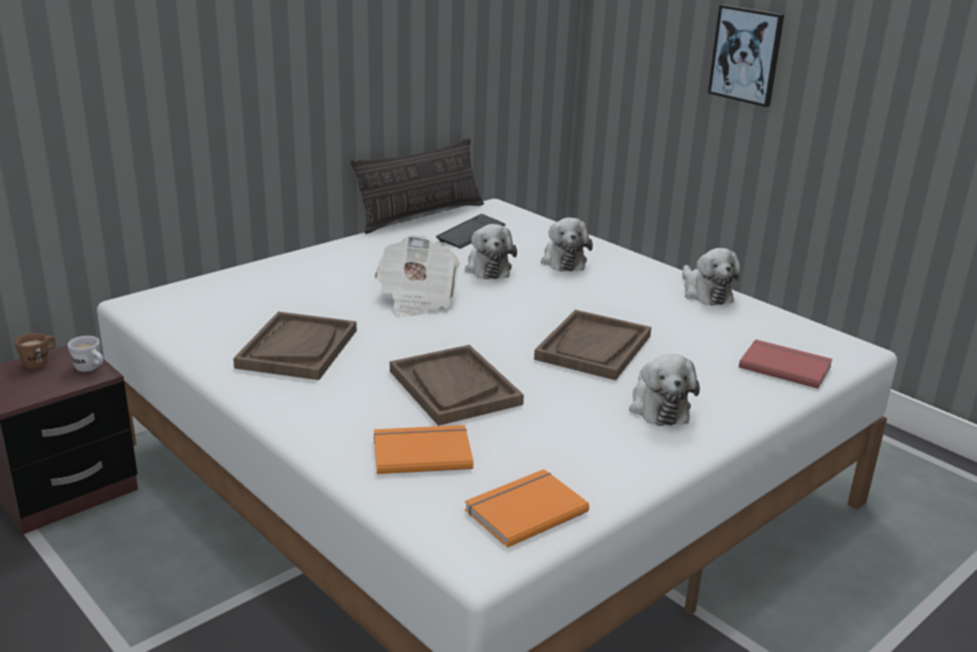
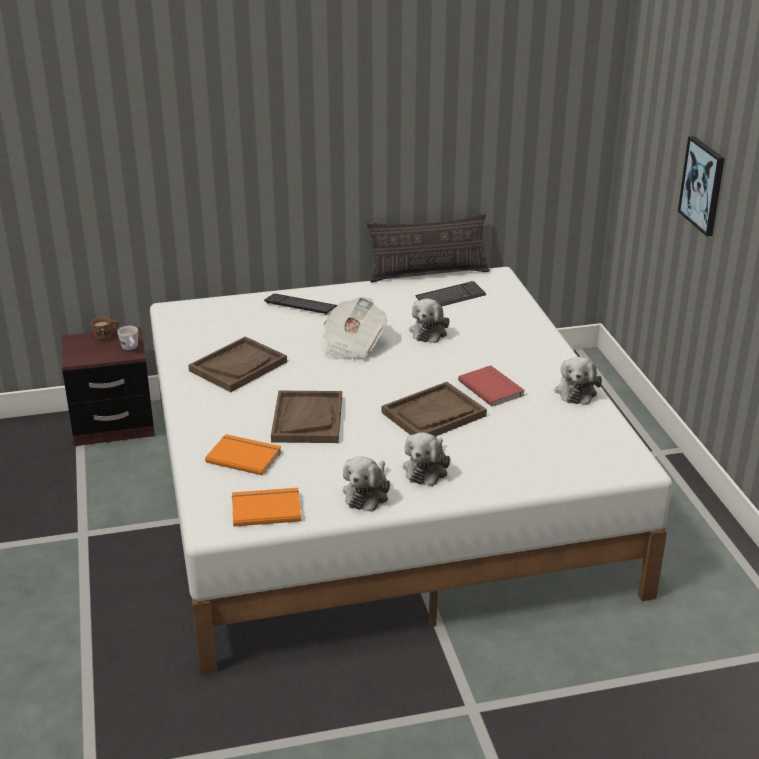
camera: 30 degrees right, 5 degrees up
(306, 269) = (300, 305): none -> keyboard
(563, 261) = (495, 337): plush toy -> plush toy (367, 493)
(785, 366) = (560, 465): red book -> red book (492, 387)

